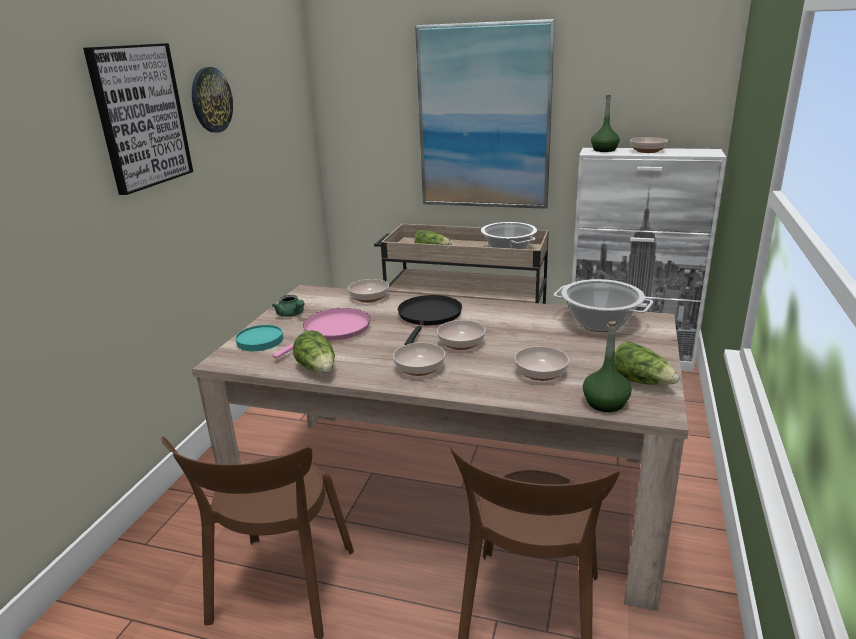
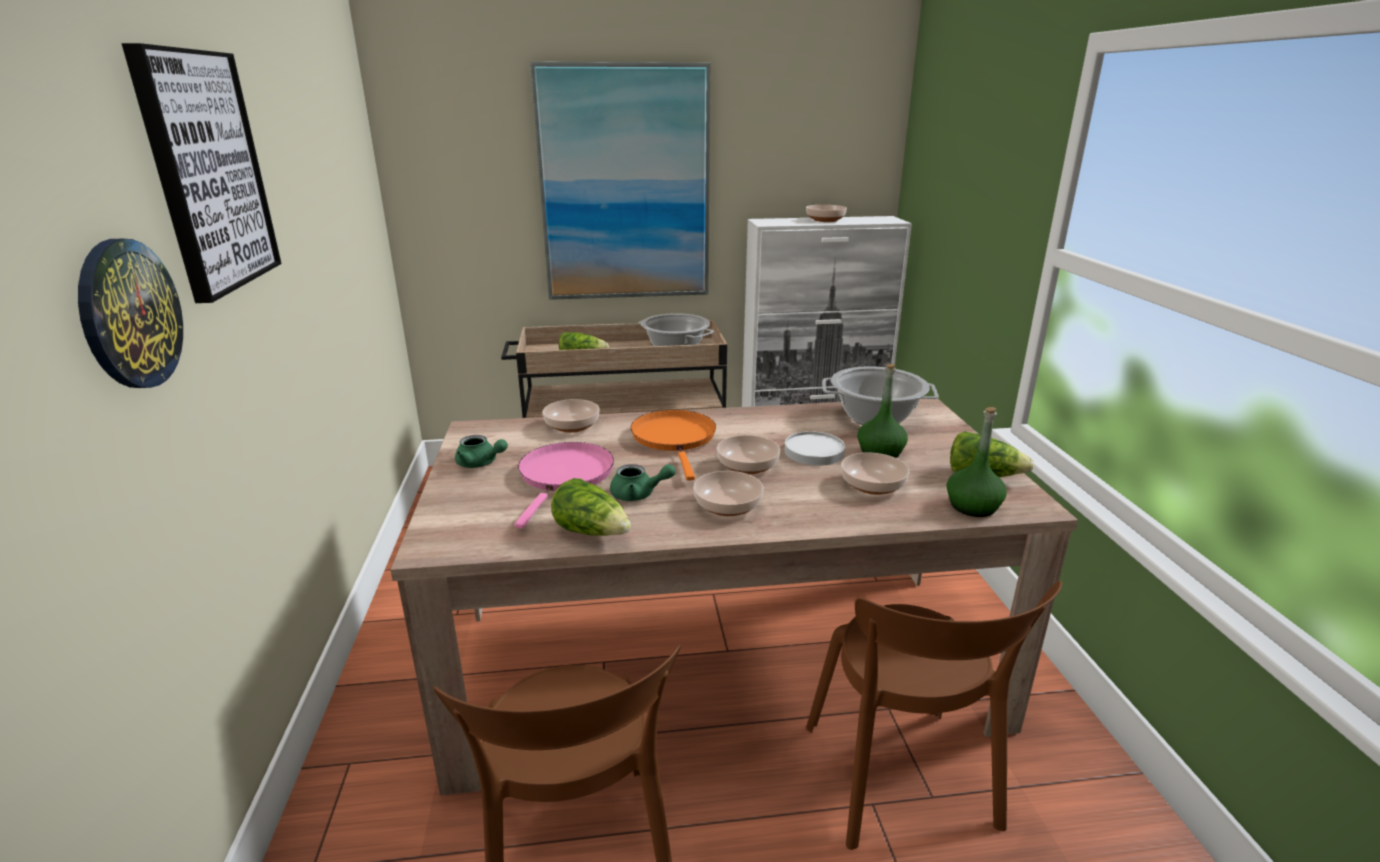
camera: 25 degrees left, 0 degrees up
(211, 100) = (281, 152): wall clock -> wall clock (129, 314)
(260, 340) = (465, 507): turquoise plate -> none
(368, 350) = (639, 494): none -> green teapot
(429, 317) = (675, 439): black frying pan -> orange frying pan
(521, 341) = (814, 452): none -> white plate
(604, 150) = (777, 220): green bottle -> green bottle (880, 452)

